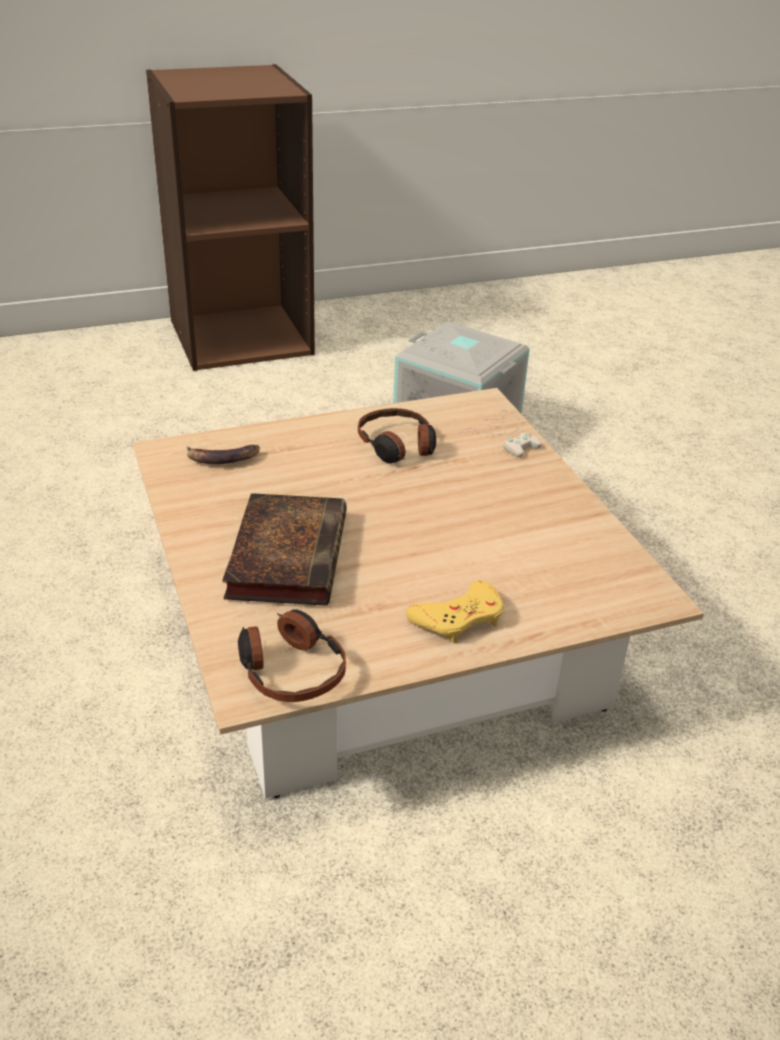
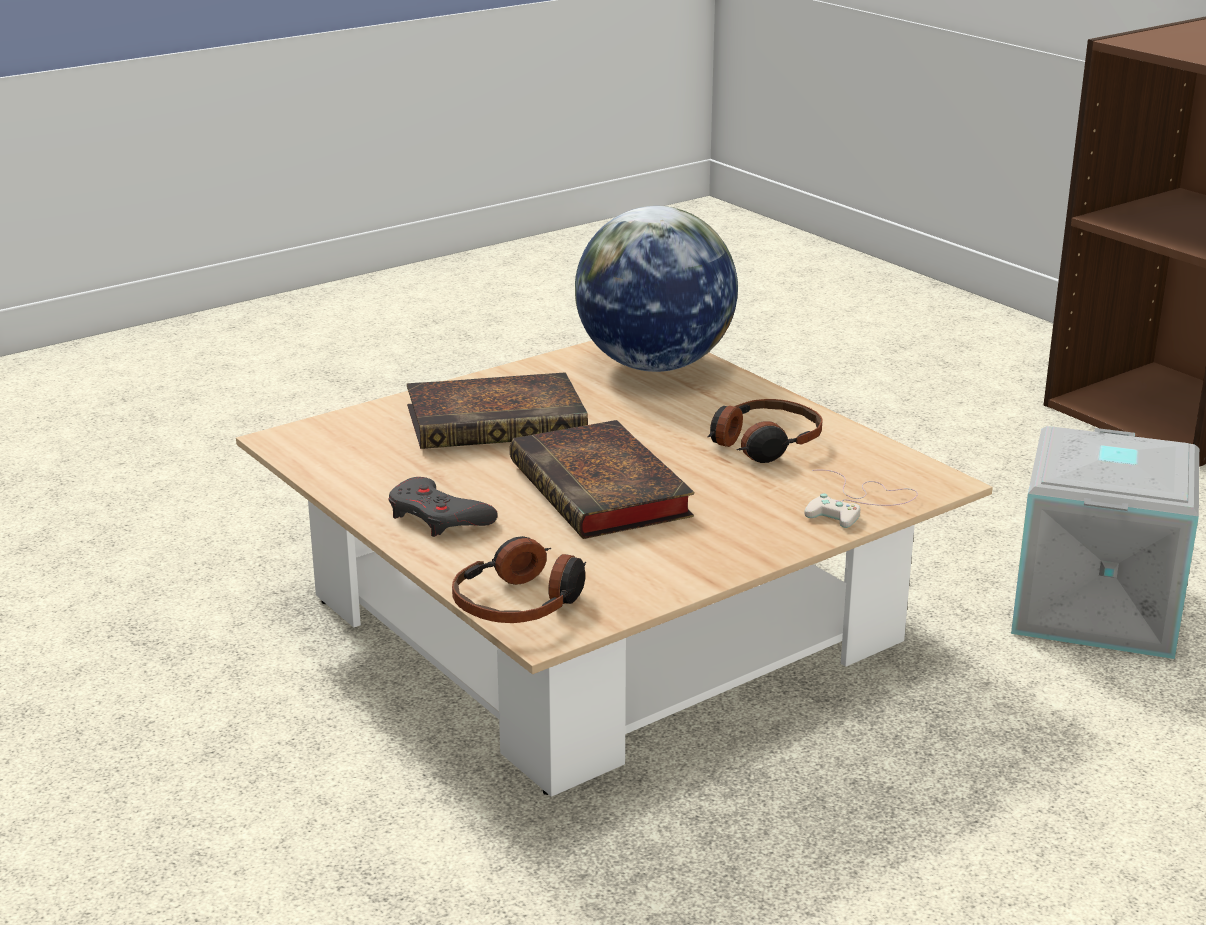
camera: 75 degrees right, 10 degrees down
(222, 458) = (654, 365): banana -> globe
(289, 669) = (322, 450): headphones -> headphones (522, 602)
(447, 529) = (603, 492): none -> book
(459, 618) = (438, 517): yellow game controller -> grey game controller

